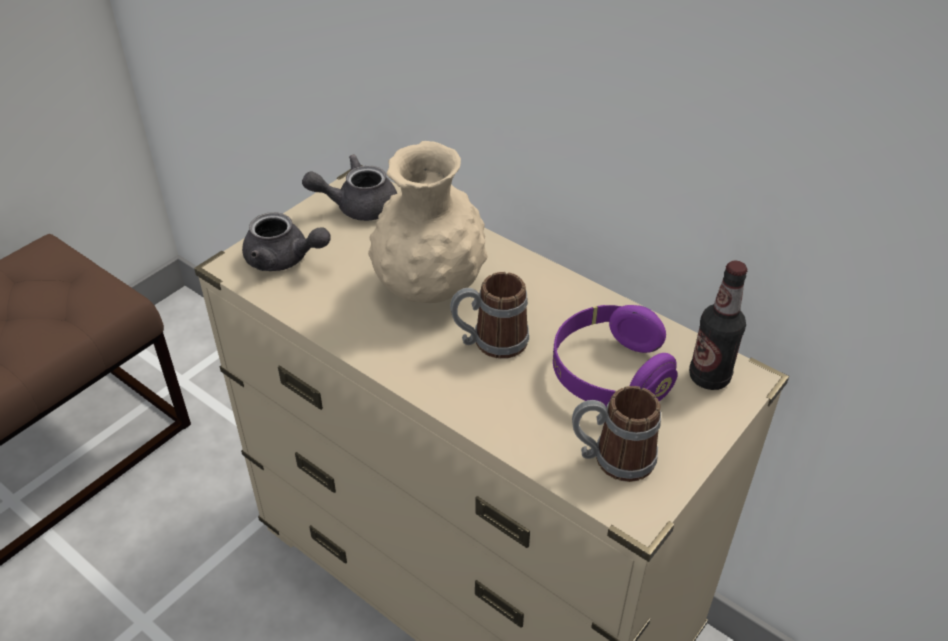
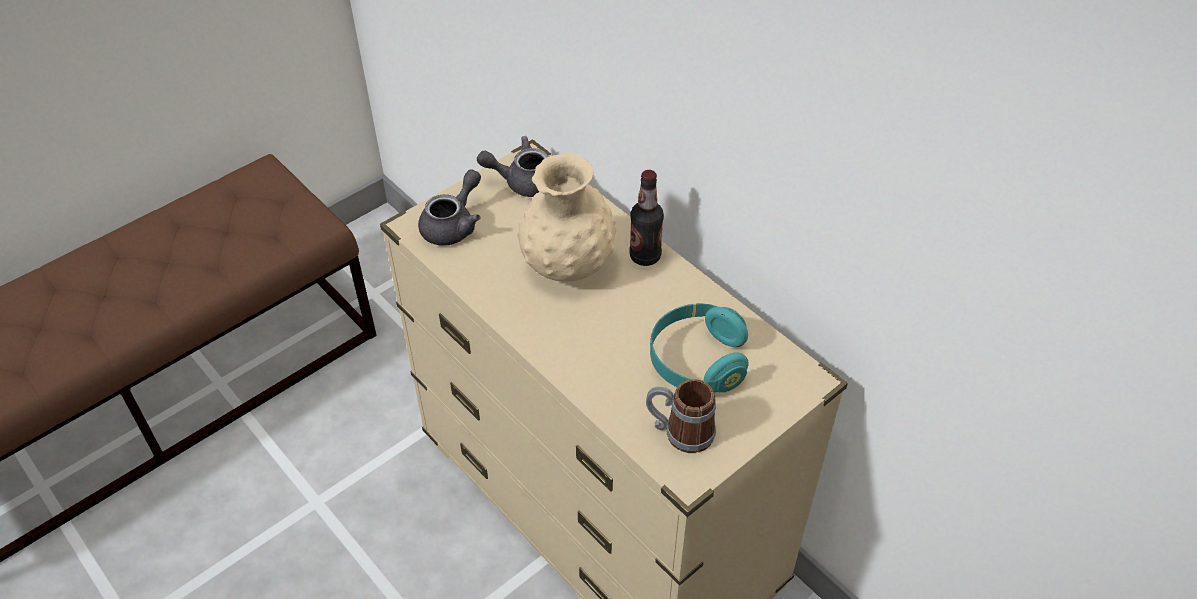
camera: 10 degrees right, 5 degrees up
(284, 259) = (454, 225): grey teapot -> grey teapot turned 90 degrees counterclockwise
(490, 342) = (606, 320): mug -> none
(609, 375) = (697, 362): purple headphones -> turquoise headphones
(709, 377) = (779, 375): bottle -> bottle (645, 256)

